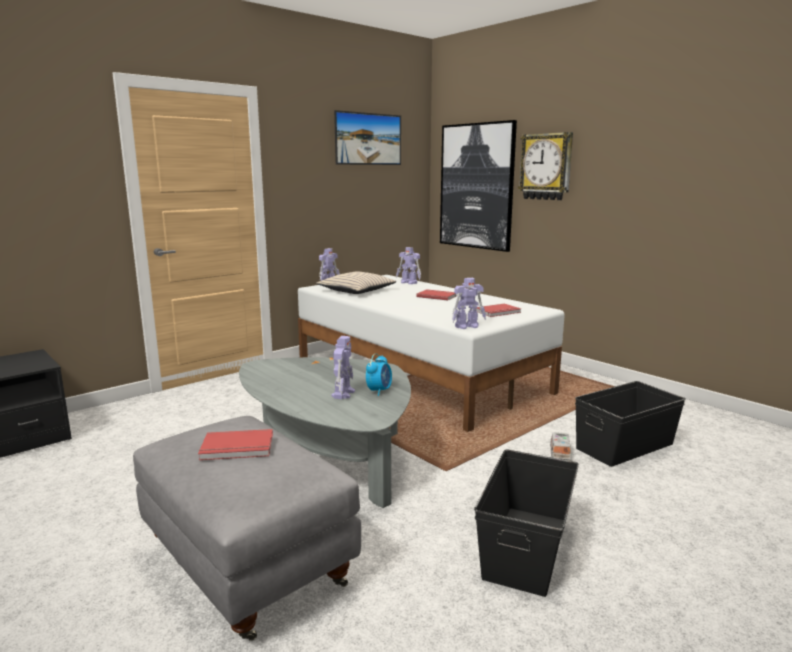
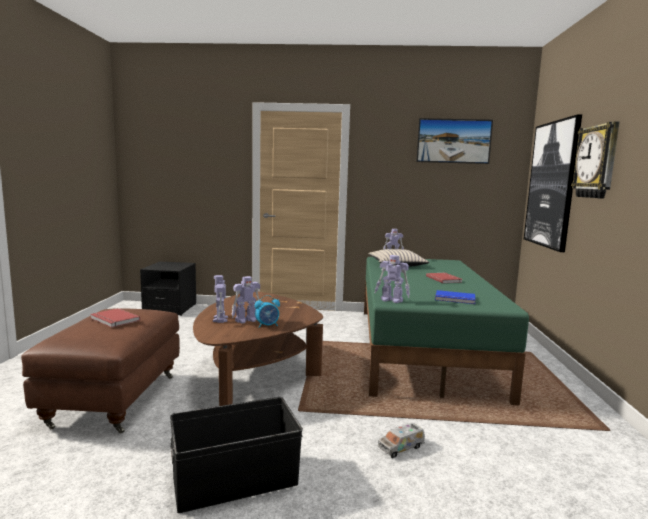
camera: 45 degrees right, 5 degrees down
(246, 566) = (114, 399): grey ottoman -> brown ottoman
(330, 458) = (255, 371): grey coffee table -> brown coffee table
(409, 282) = (456, 267): toy robot -> toy robot (220, 319)
(418, 374) = (423, 348): white bed -> green bed
(498, 312) = (455, 299): red book -> blue book
(625, 446) = (487, 474): black storage box -> none

